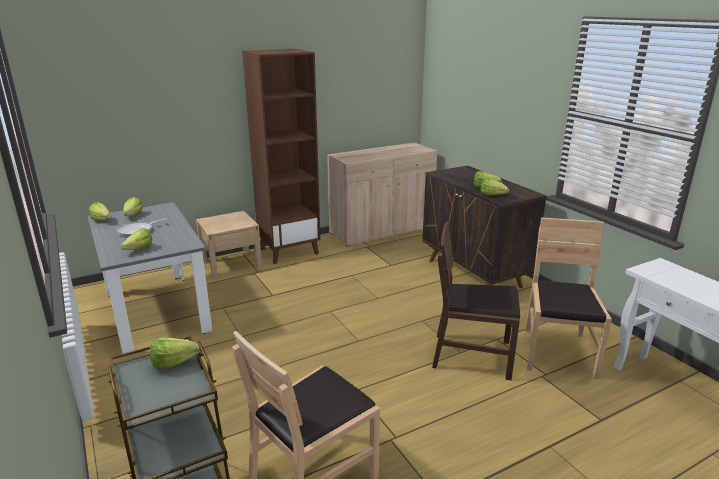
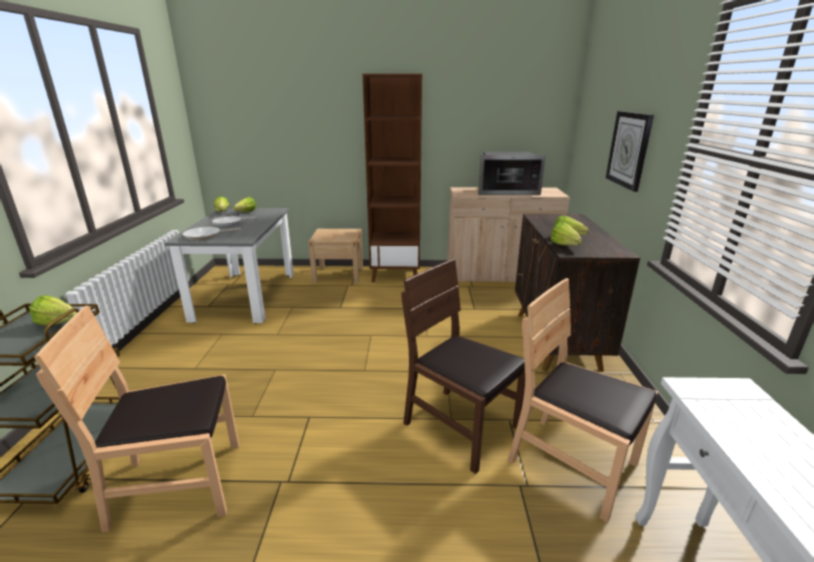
camera: 30 degrees right, 0 degrees up
(136, 250) = (205, 236): lettuce -> frying pan
(382, 152) = (506, 191): none -> microwave
(503, 111) = (629, 149): none -> wall clock
(557, 352) = (572, 464): brown chair -> brown chair turned 90 degrees counterclockwise

